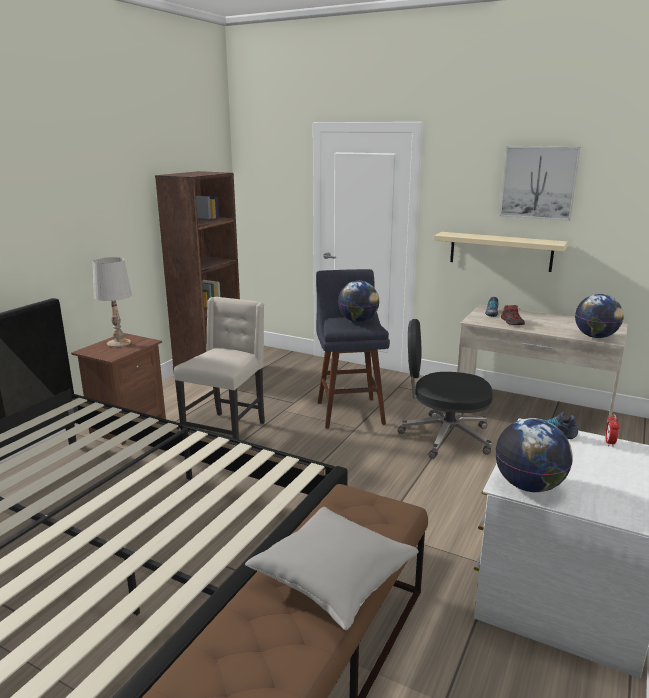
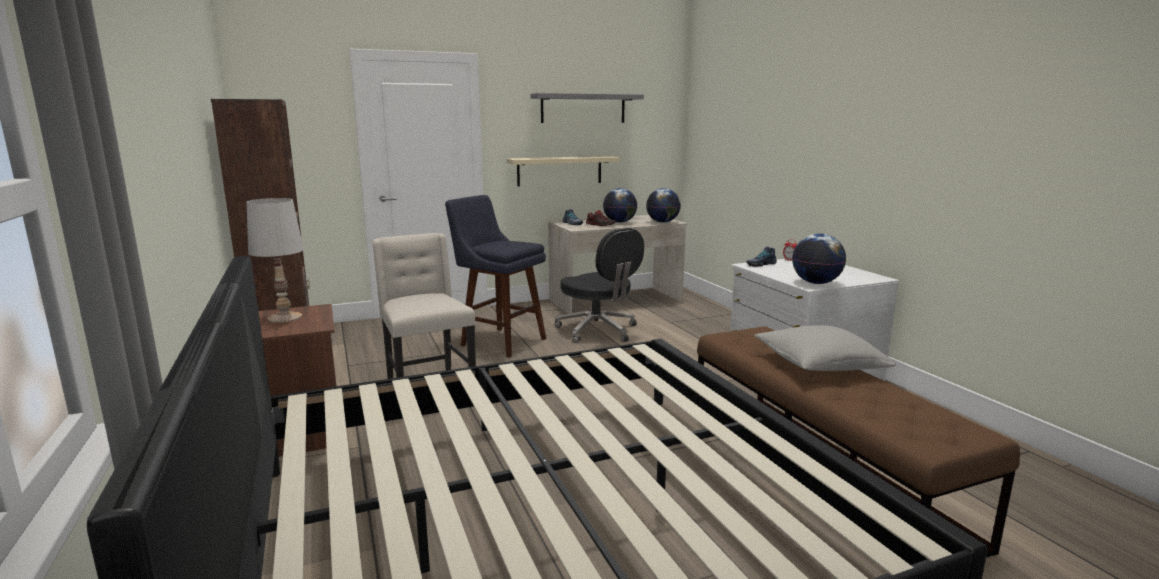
camera: 50 degrees left, 5 degrees down
(358, 321) = (507, 242): globe -> globe (620, 222)
(444, 436) = (598, 331): black office chair -> black office chair turned 90 degrees counterclockwise
(538, 182) = (583, 108): picture -> grey shelf

